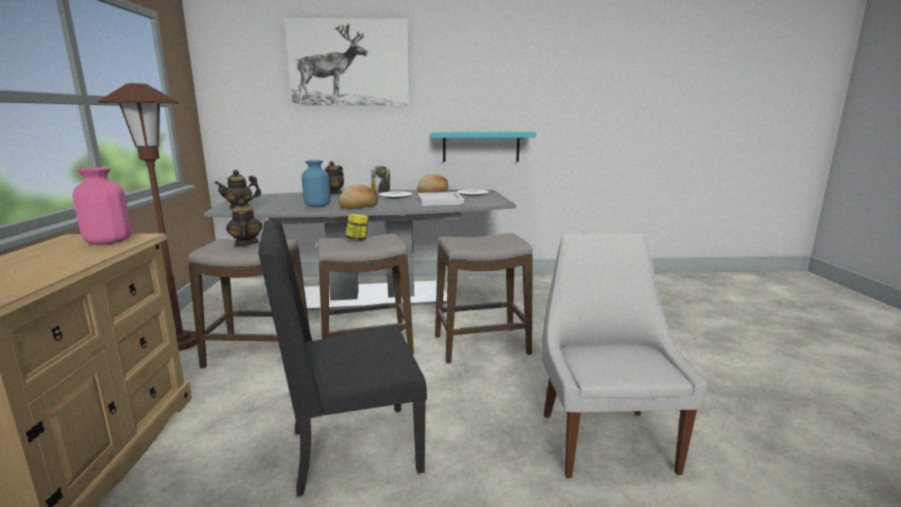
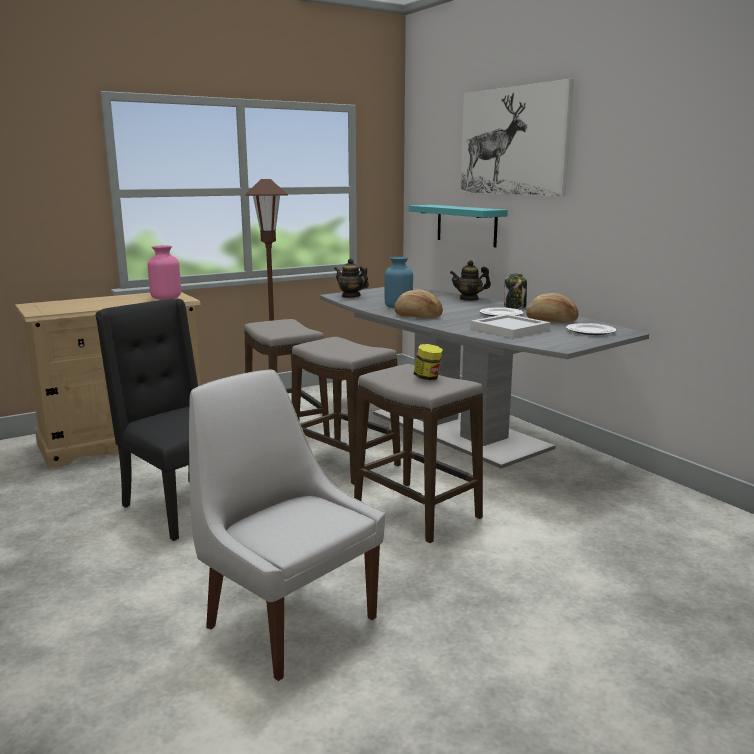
camera: 60 degrees right, 0 degrees up
(246, 243) = (290, 326): teapot -> none
(358, 239) = (350, 345): jar -> jar (427, 378)
(481, 146) = (643, 263): turquoise shelf -> turquoise shelf (466, 225)
(604, 438) = (287, 620): white chair -> white chair turned 105 degrees counterclockwise

